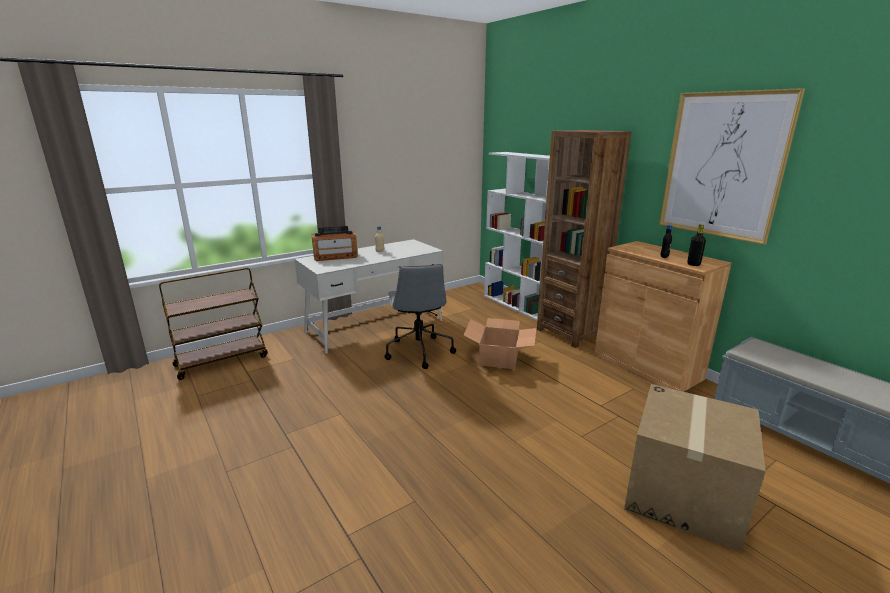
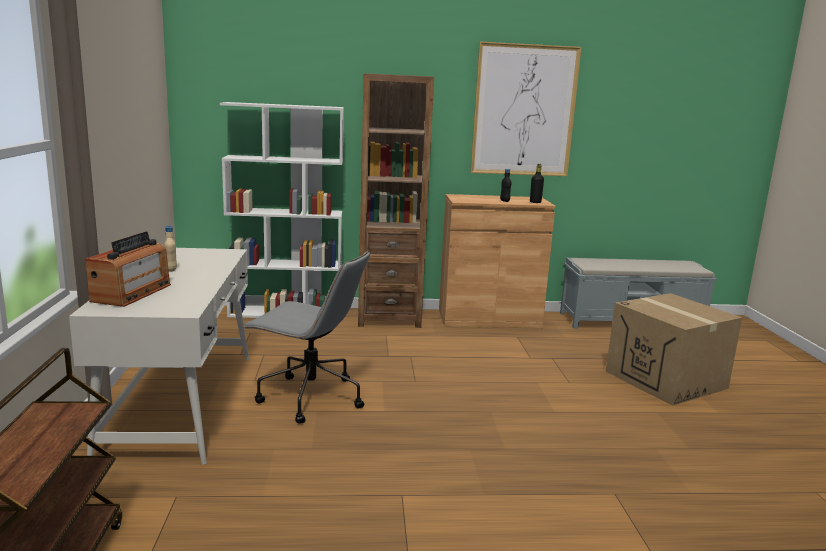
camera: 60 degrees left, 5 degrees down
(499, 357) = (391, 363): cardboard box -> none

